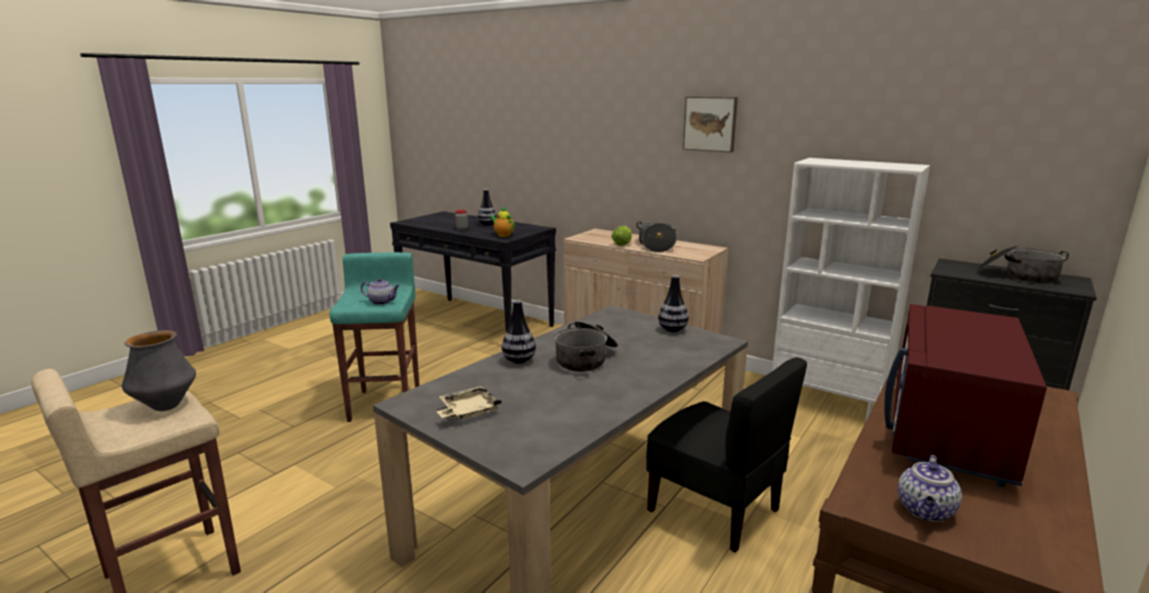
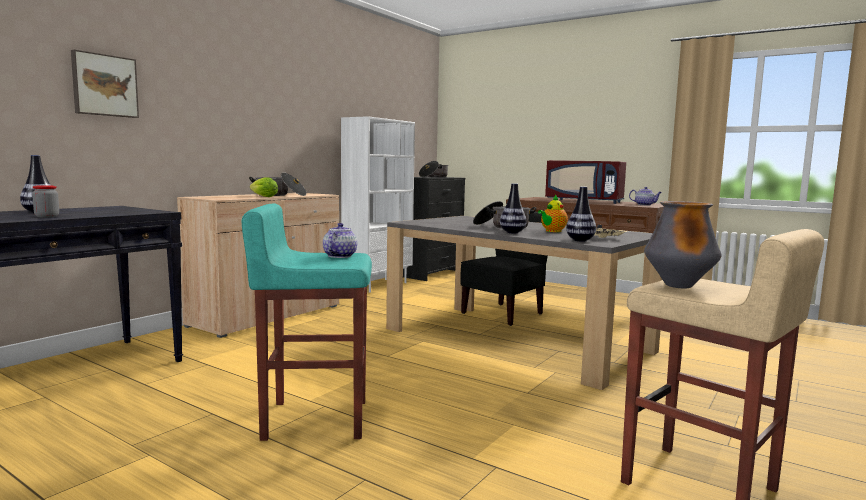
camera: 90 degrees left, 10 degrees down
(503, 235) = (132, 211): teapot -> teapot (552, 231)
(672, 329) = (445, 219): vase -> vase (580, 240)
(710, 123) = (276, 87): picture -> picture (104, 85)

